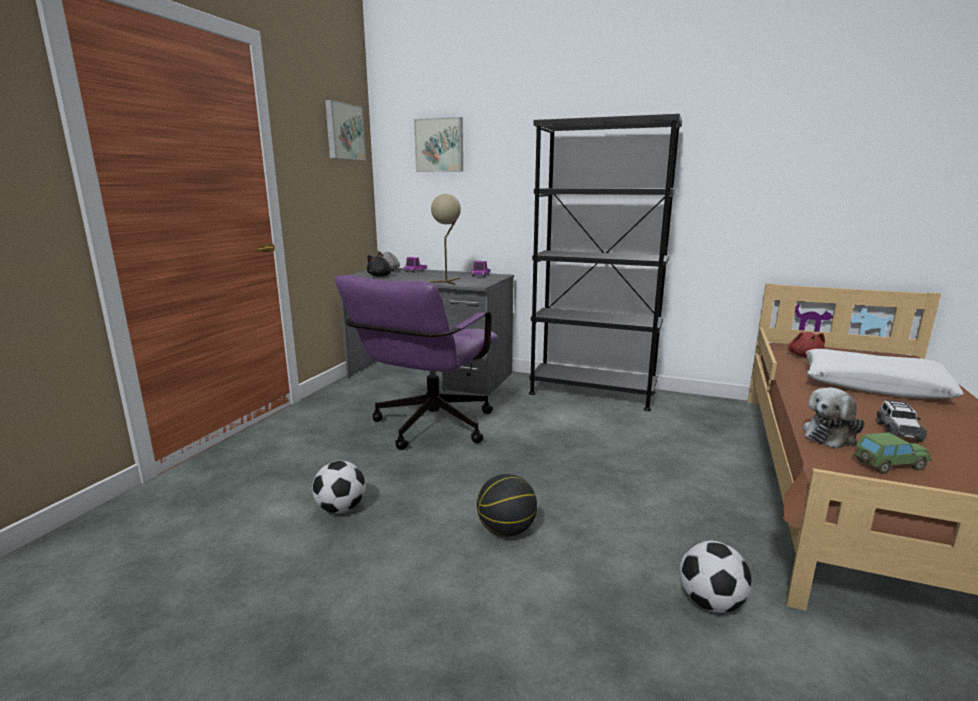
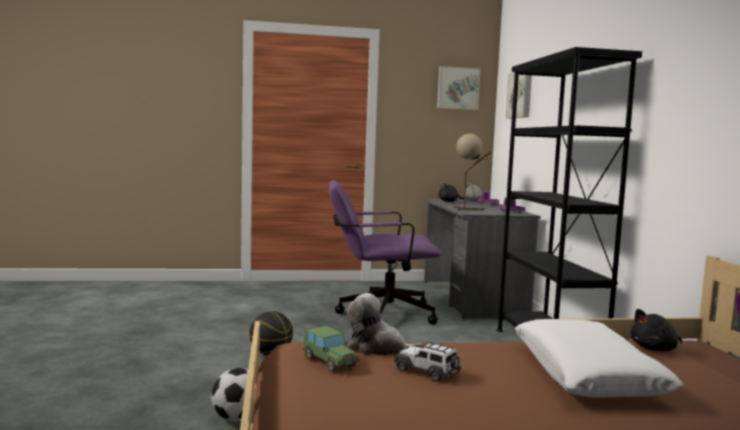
camera: 60 degrees right, 10 degrees down
(341, 509) = (255, 316): football -> none
(804, 356) = (655, 349): red plush toy -> black plush toy
(897, 431) = (427, 372): toy car -> toy car turned 45 degrees clockwise

